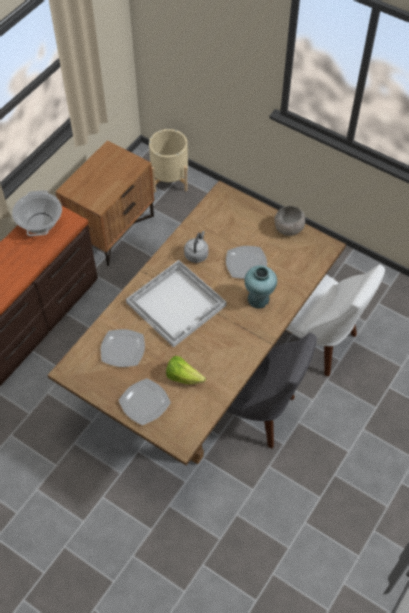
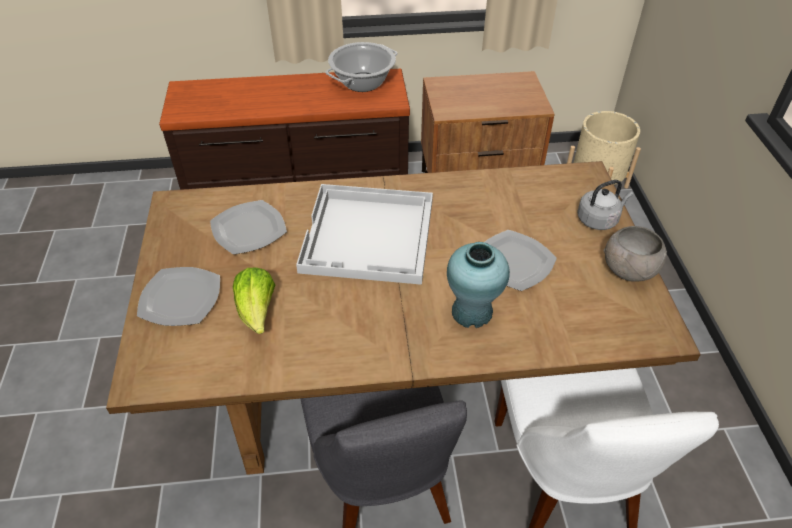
camera: 50 degrees right, 10 degrees down
(196, 254) = (467, 208): grey kettle -> grey kettle (599, 219)

